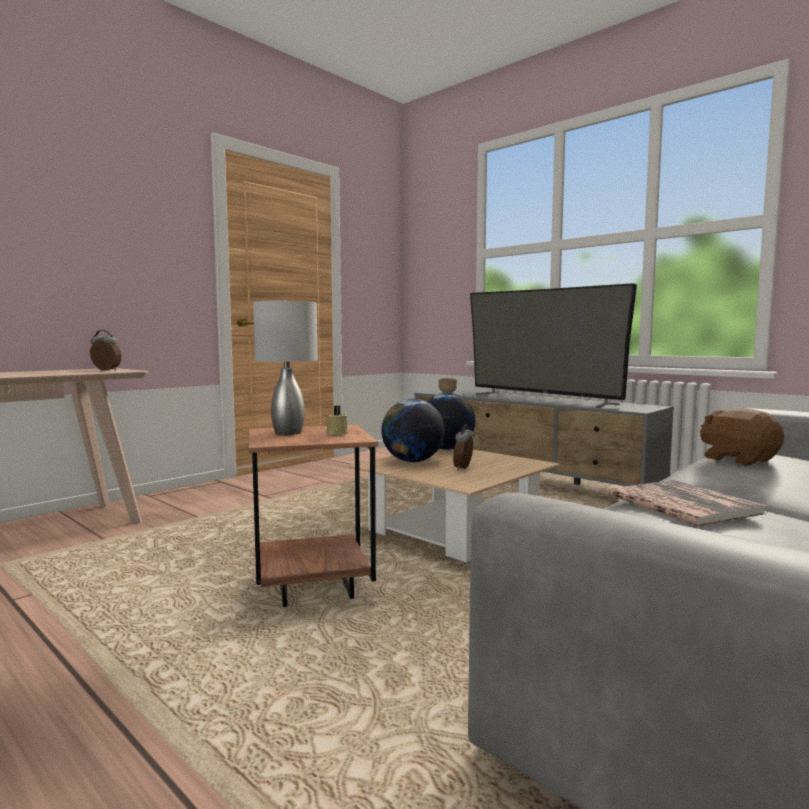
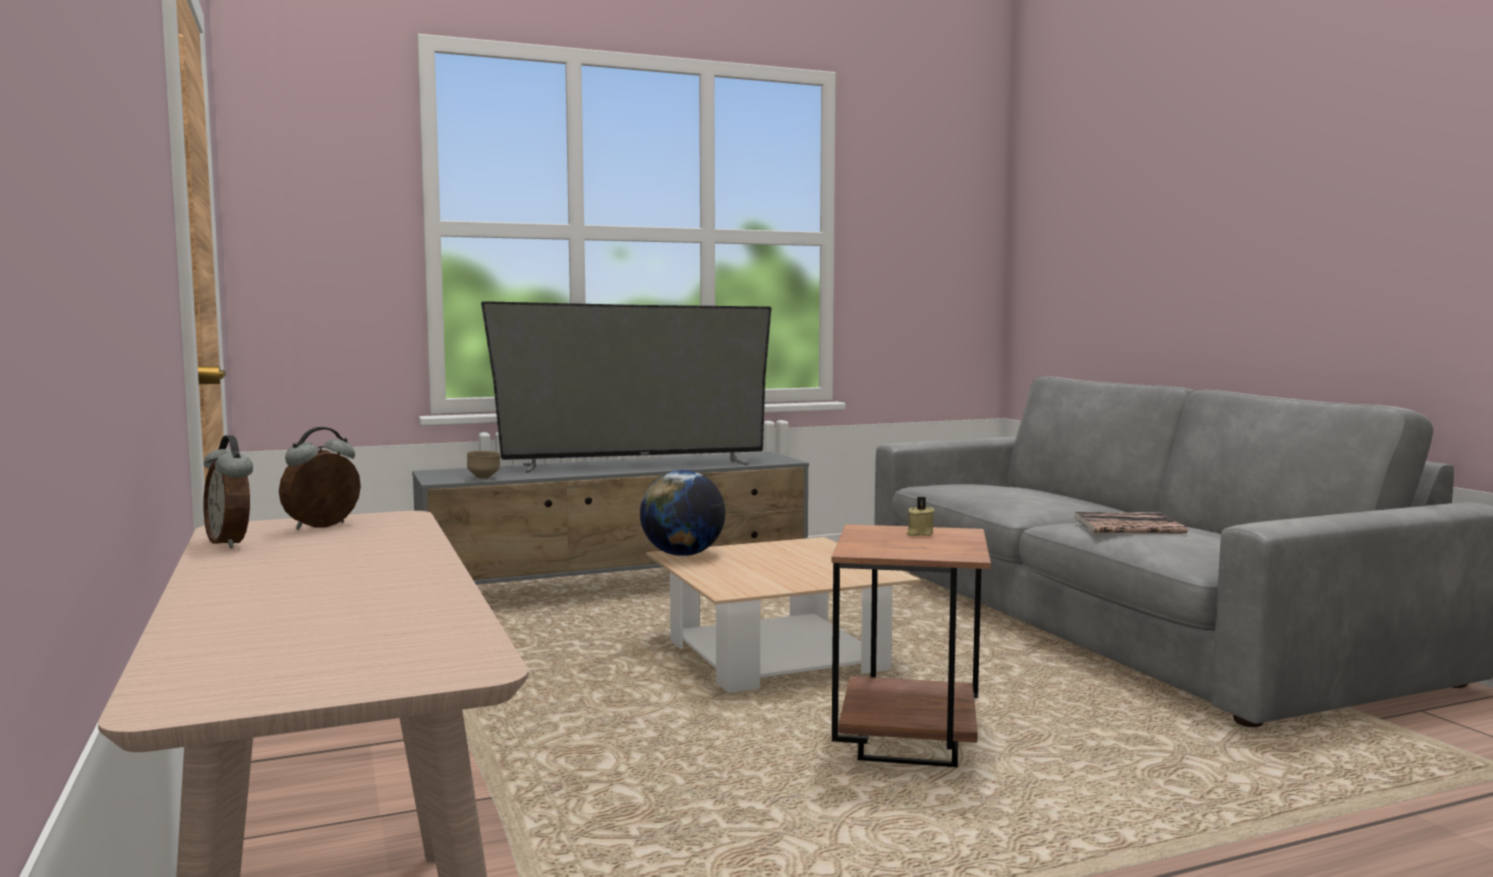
camera: 65 degrees left, 0 degrees up
(288, 432) = (890, 545): grey table lamp -> none
(412, 461) = (738, 575): globe -> none
(464, 468) = (805, 564): alarm clock -> alarm clock (231, 543)
(738, 460) = (985, 492): brown plush toy -> none

